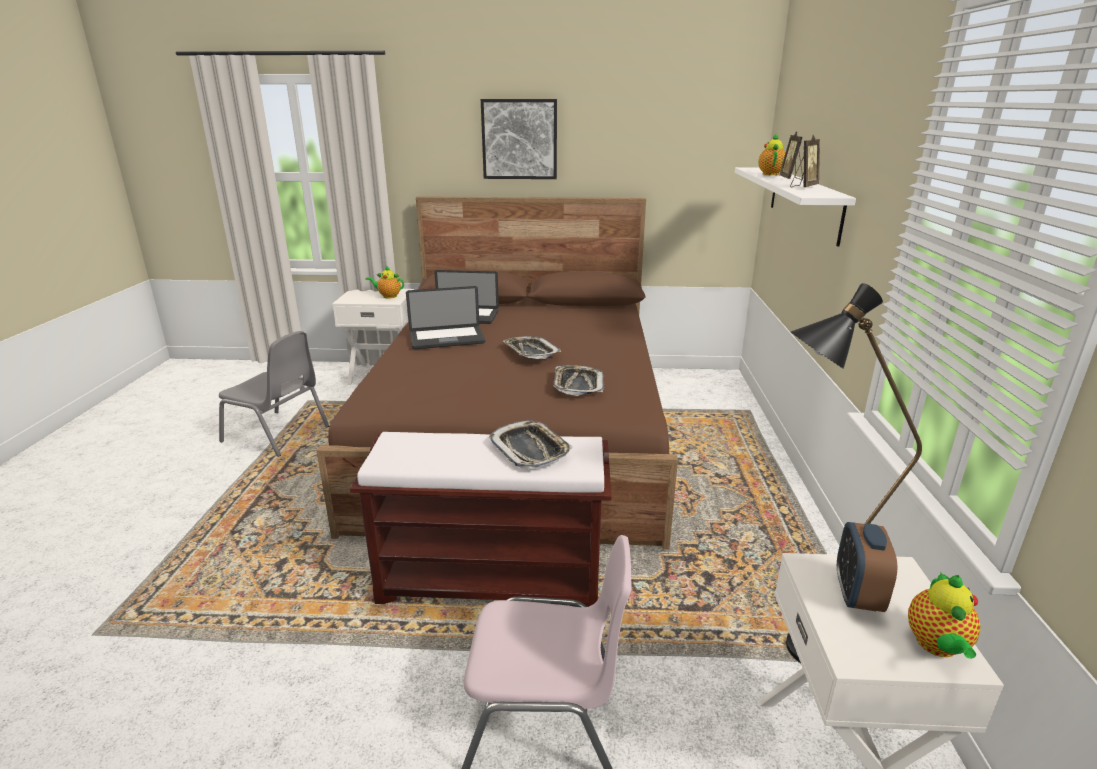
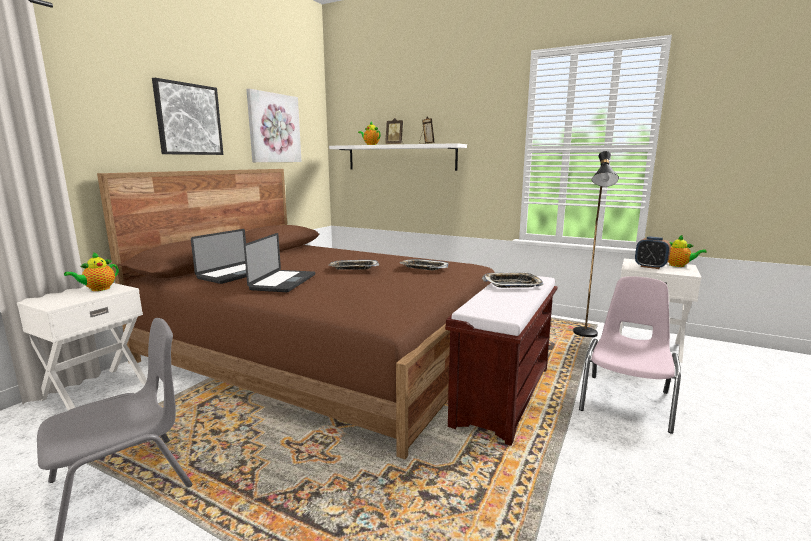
camera: 65 degrees left, 10 degrees down
(649, 141) = (274, 128): none -> picture

